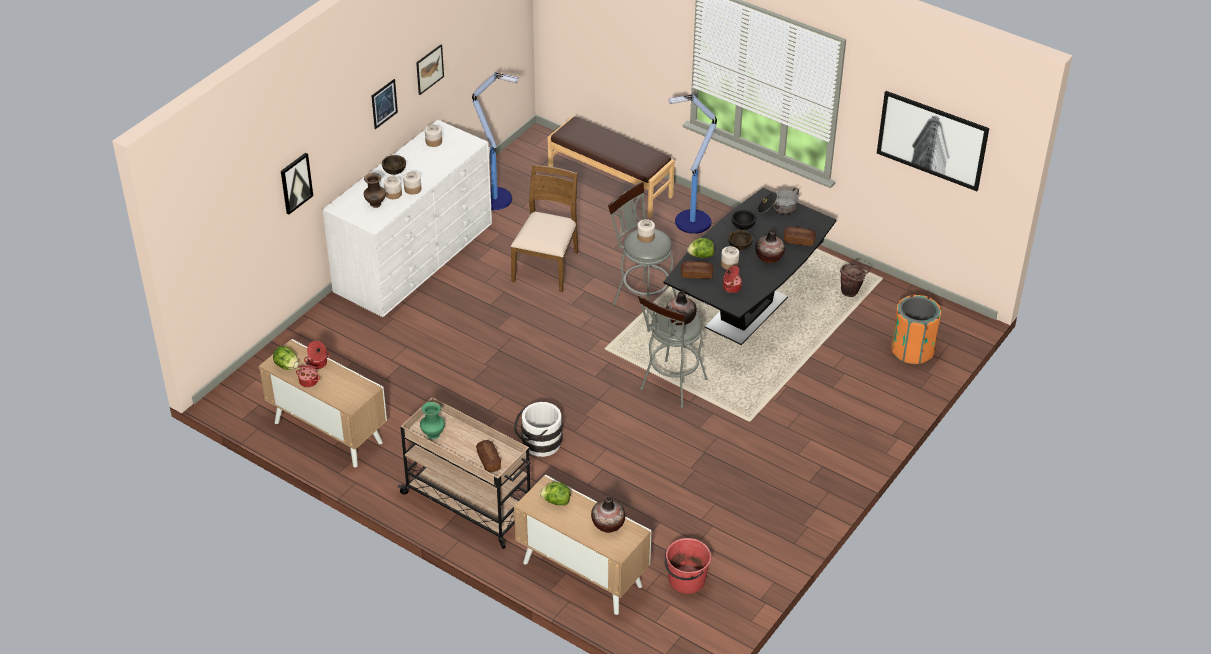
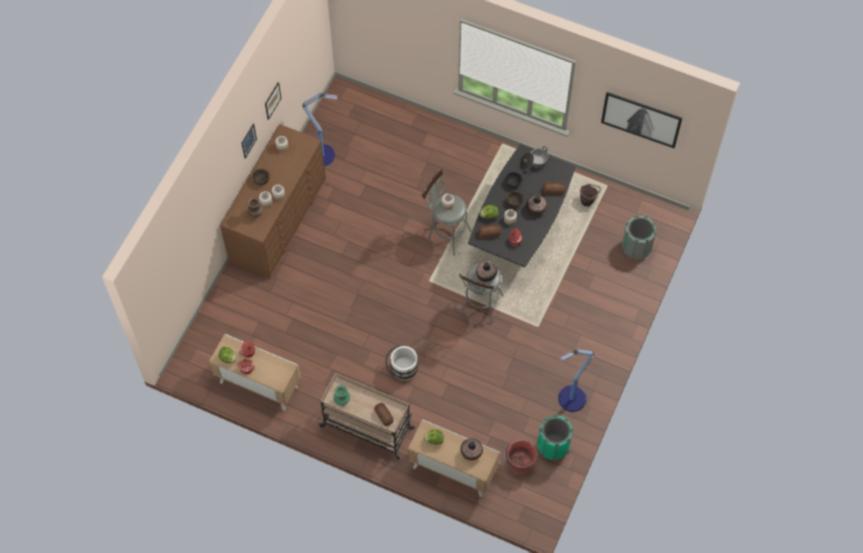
camera: 10 degrees left, 20 degrees up
(295, 183) = (204, 223): picture -> none
(414, 257) = (278, 220): white dresser -> brown dresser
(547, 266) = (373, 213): brown chair -> none
(610, 184) = (402, 127): brown bench -> none
(691, 222) = (466, 155): floor lamp -> floor lamp (571, 399)
(742, 566) = (553, 445): none -> green trash can
(912, 350) = (636, 247): orange trash can -> grey trash can

